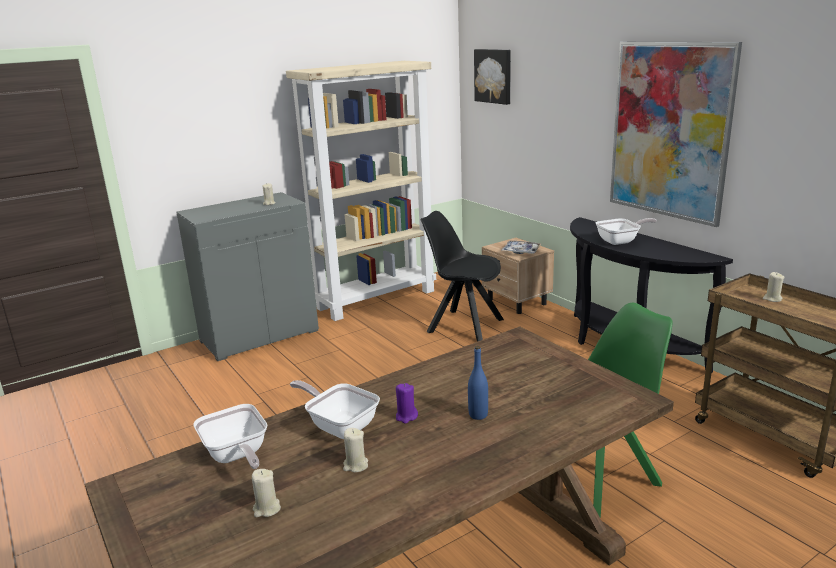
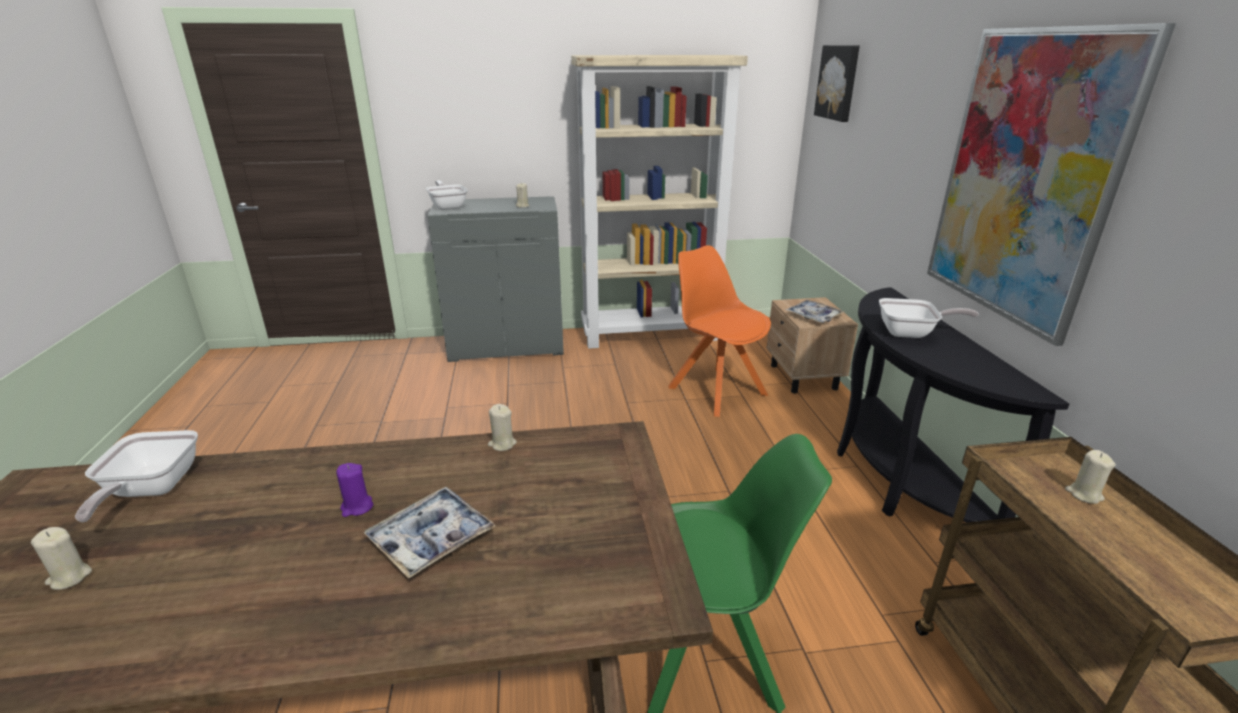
camera: 25 degrees right, 5 degrees up
(339, 425) = (282, 491): frying pan -> frying pan (448, 206)
(355, 465) = (219, 556): beige candle -> beige candle (502, 444)
(463, 325) = (715, 390): black chair -> orange chair
(478, 415) = (431, 539): blue bottle -> tray

